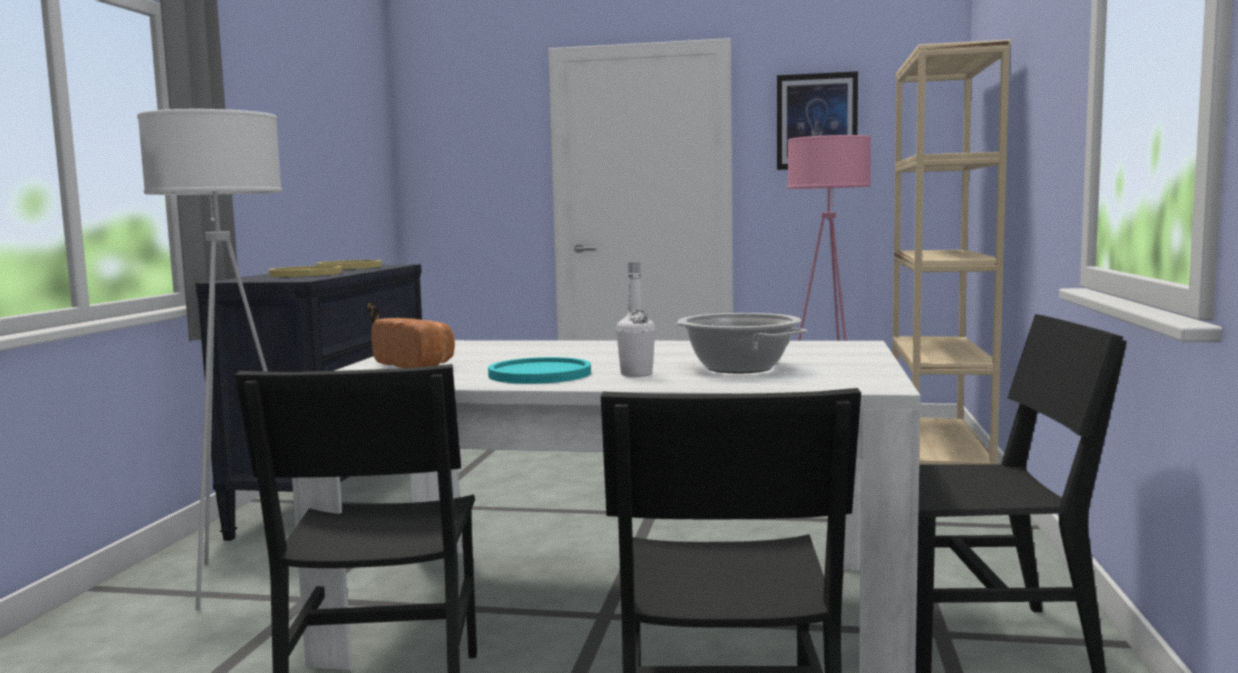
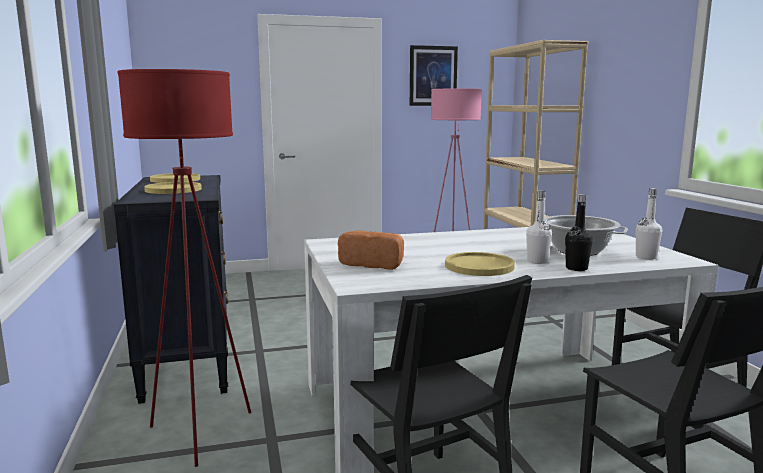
camera: 25 degrees left, 5 degrees up
(245, 579) = (202, 433): white floor lamp -> red floor lamp
(540, 374) = (479, 266): turquoise plate -> yellow plate
(666, 384) = (576, 268): none -> black bottle
(823, 380) = (646, 257): none -> white bottle

